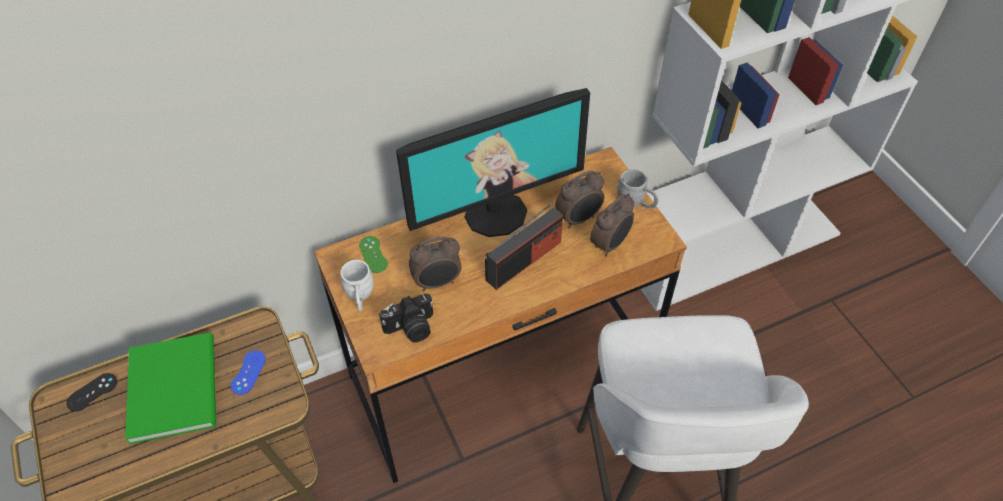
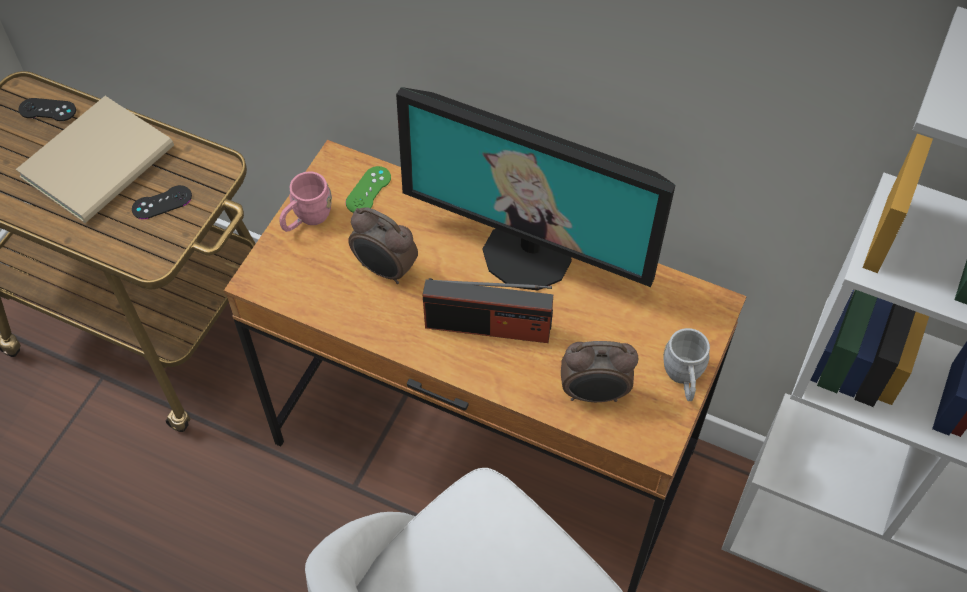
camera: 50 degrees right, 5 degrees up
(176, 385) = (103, 161): green book -> beige book
(248, 372) = (162, 202): blue game controller -> black game controller
(360, 297) = (306, 219): white mug -> pink mug
(411, 328) = (308, 289): camera -> none
(578, 219) = (600, 338): alarm clock -> none

